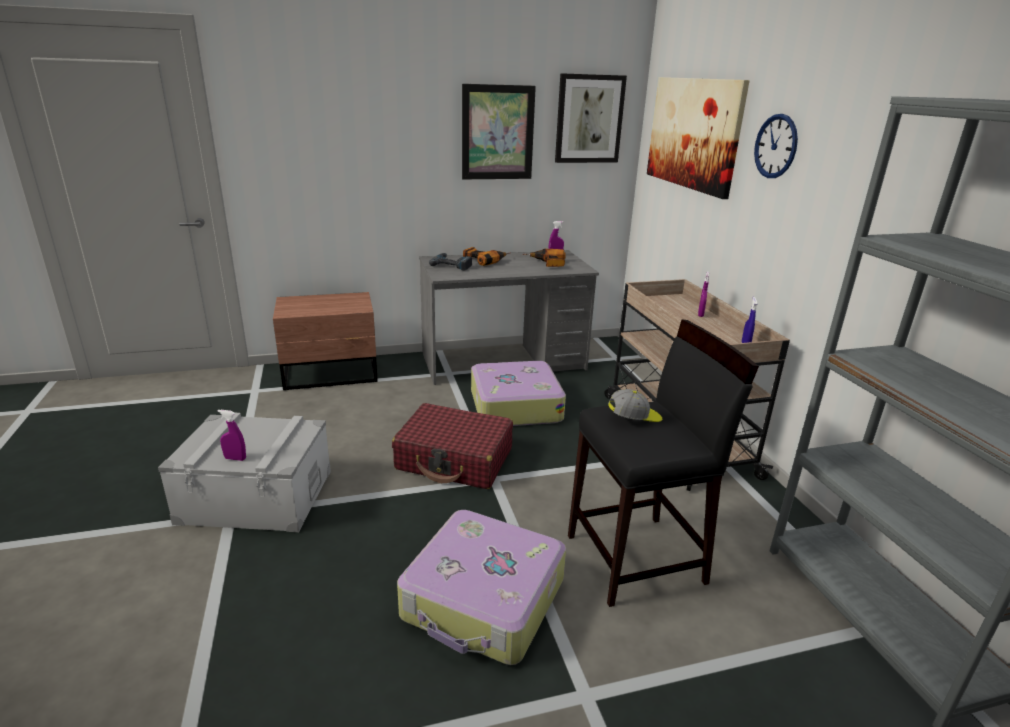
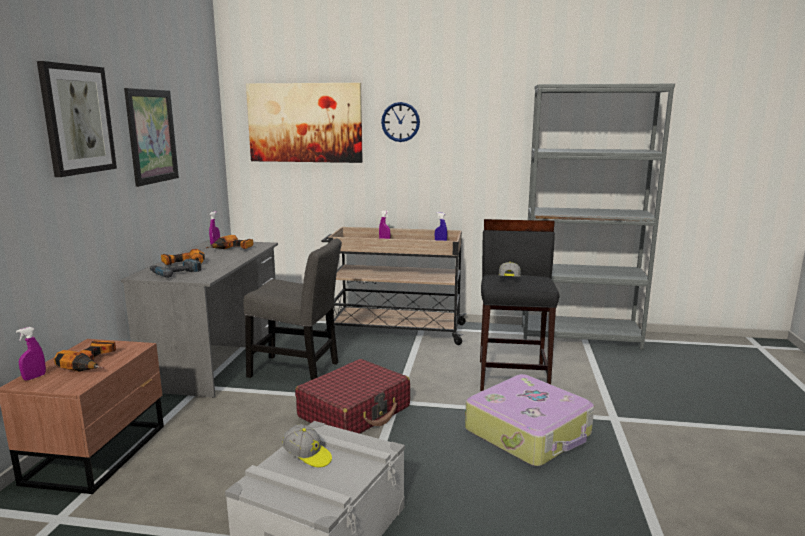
camera: 65 degrees left, 10 degrees down
(235, 458) = (350, 474): purple spray bottle -> purple spray bottle (34, 377)
(262, 432) = (307, 456): none -> cap
(325, 306) = (93, 363): none -> power drill
(514, 405) = (298, 371): suitcase -> grey chair
(589, 119) = (199, 120): picture -> picture (77, 119)

